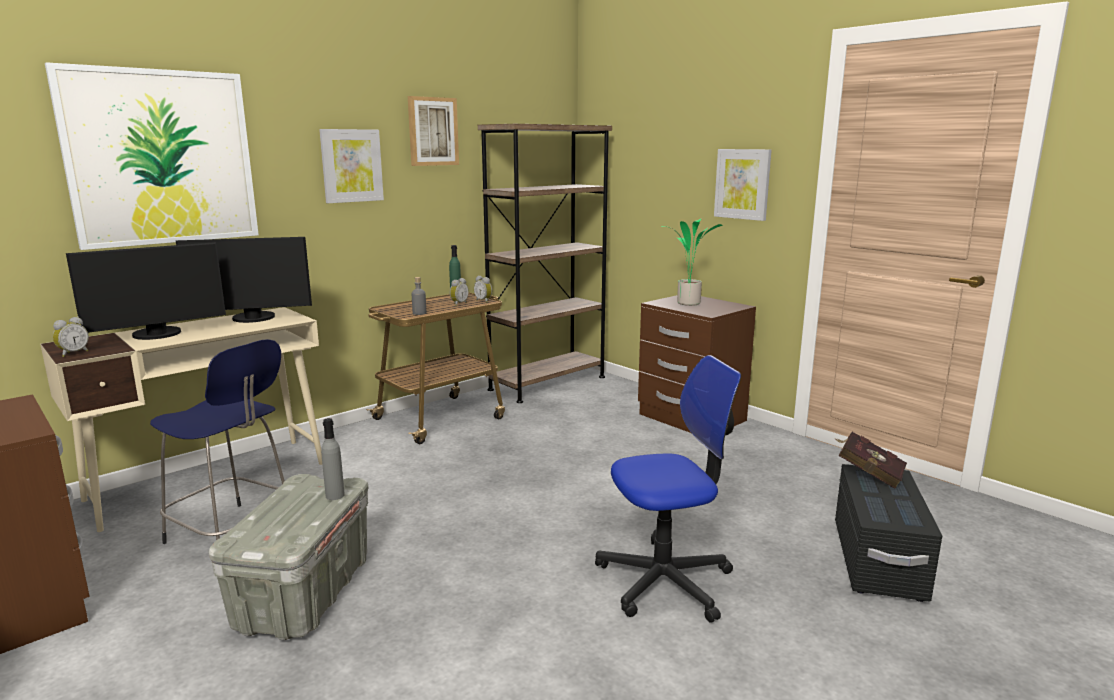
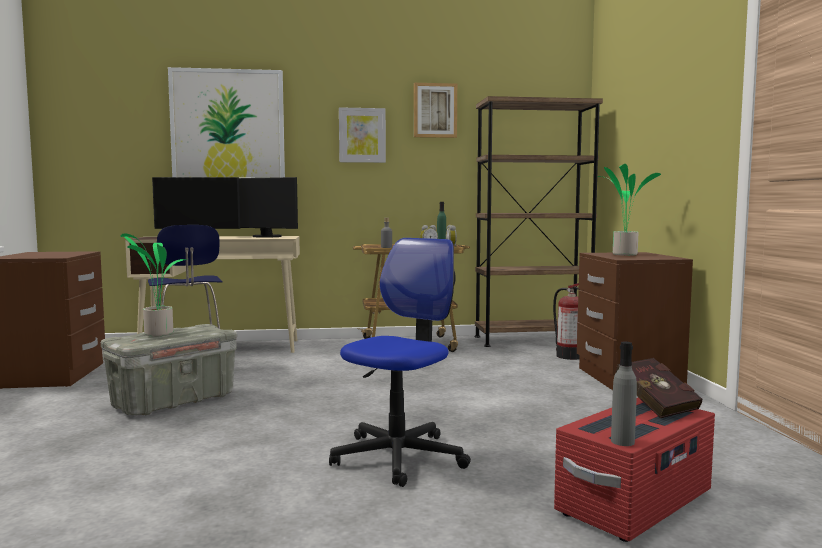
camera: 35 degrees right, 10 degrees down
(73, 353) = (143, 238): alarm clock -> none
(277, 515) = (157, 334): none -> potted plant
(335, 495) = (202, 332): grey bottle -> grey bottle (622, 441)
(608, 399) = (568, 356): none -> fire extinguisher
(665, 581) = (399, 457): office chair -> office chair turned 75 degrees counterclockwise
(742, 184) = (688, 132): picture -> none
(878, 560) = (635, 503): black storage box -> red storage box

